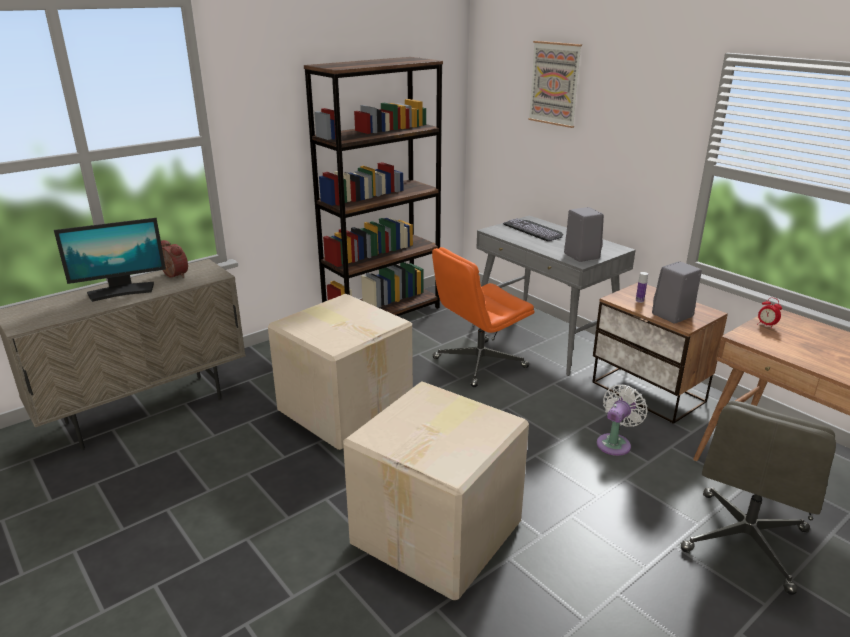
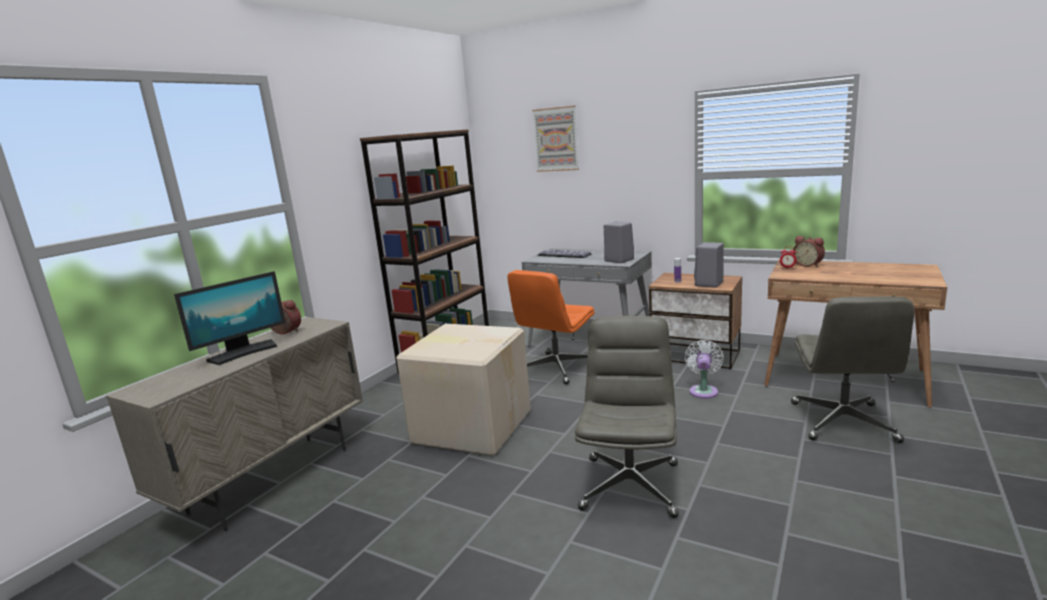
camera: 20 degrees left, 10 degrees down
(439, 532) = (630, 485): cardboard box -> grey office chair
(800, 327) = (808, 265): none -> alarm clock

